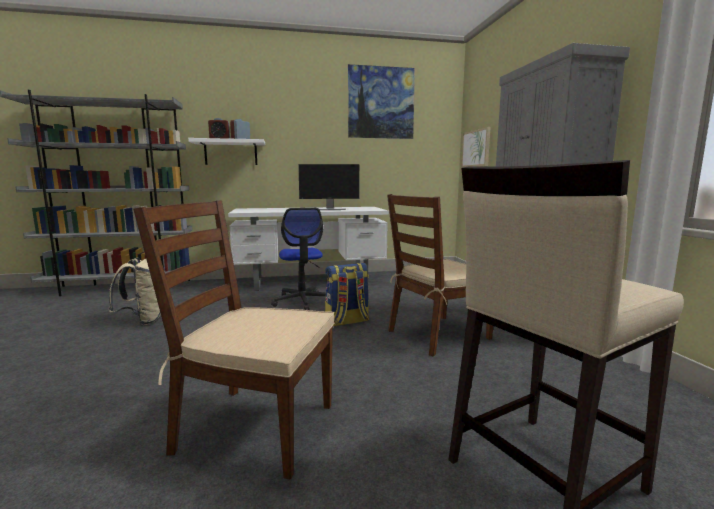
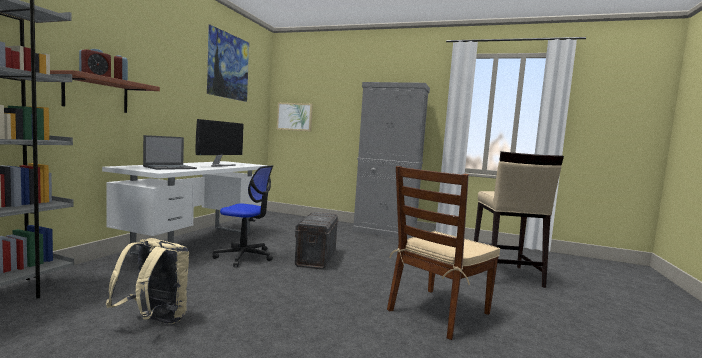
camera: 60 degrees left, 5 degrees down
(231, 153) = (96, 94): white shelf -> brown shelf
(271, 210) = (170, 167): none -> laptop
(347, 321) = (316, 258): backpack -> grey storage box
(437, 335) = (371, 248): brown chair -> none

